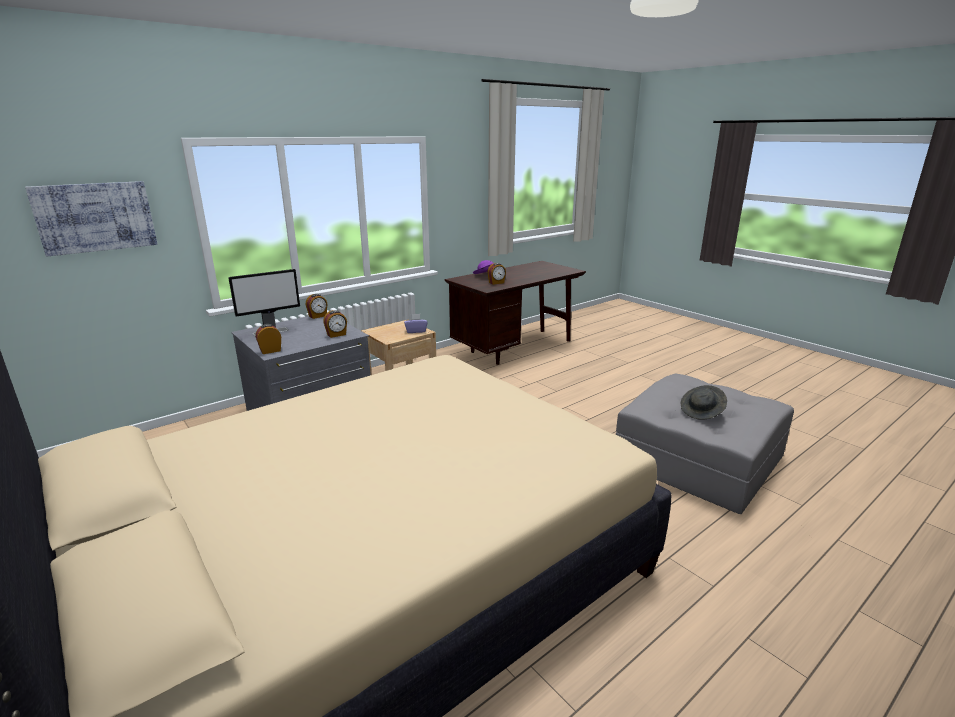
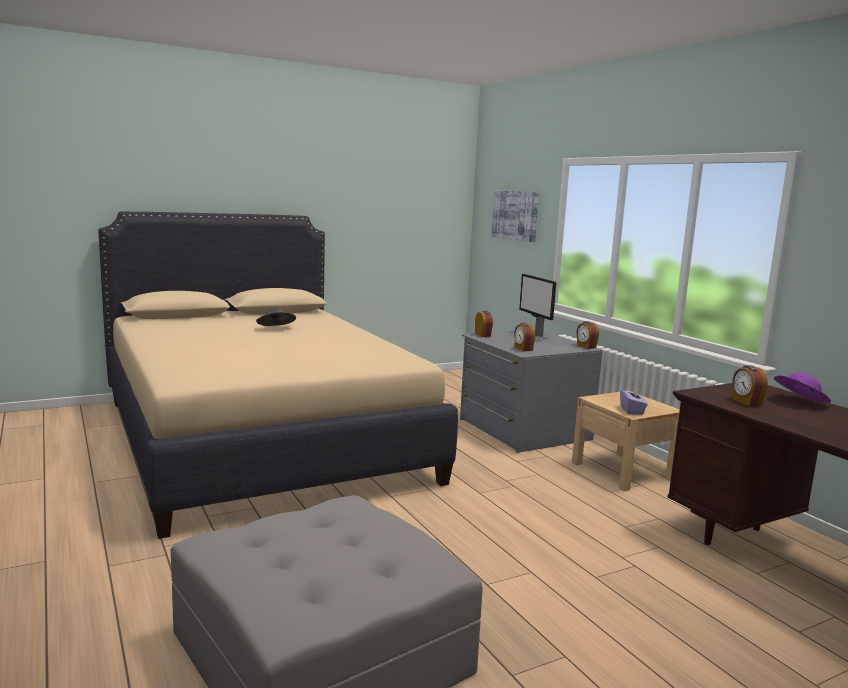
camera: 100 degrees right, 10 degrees down
(702, 412) = (300, 536): grey hat -> grey hat (276, 329)

